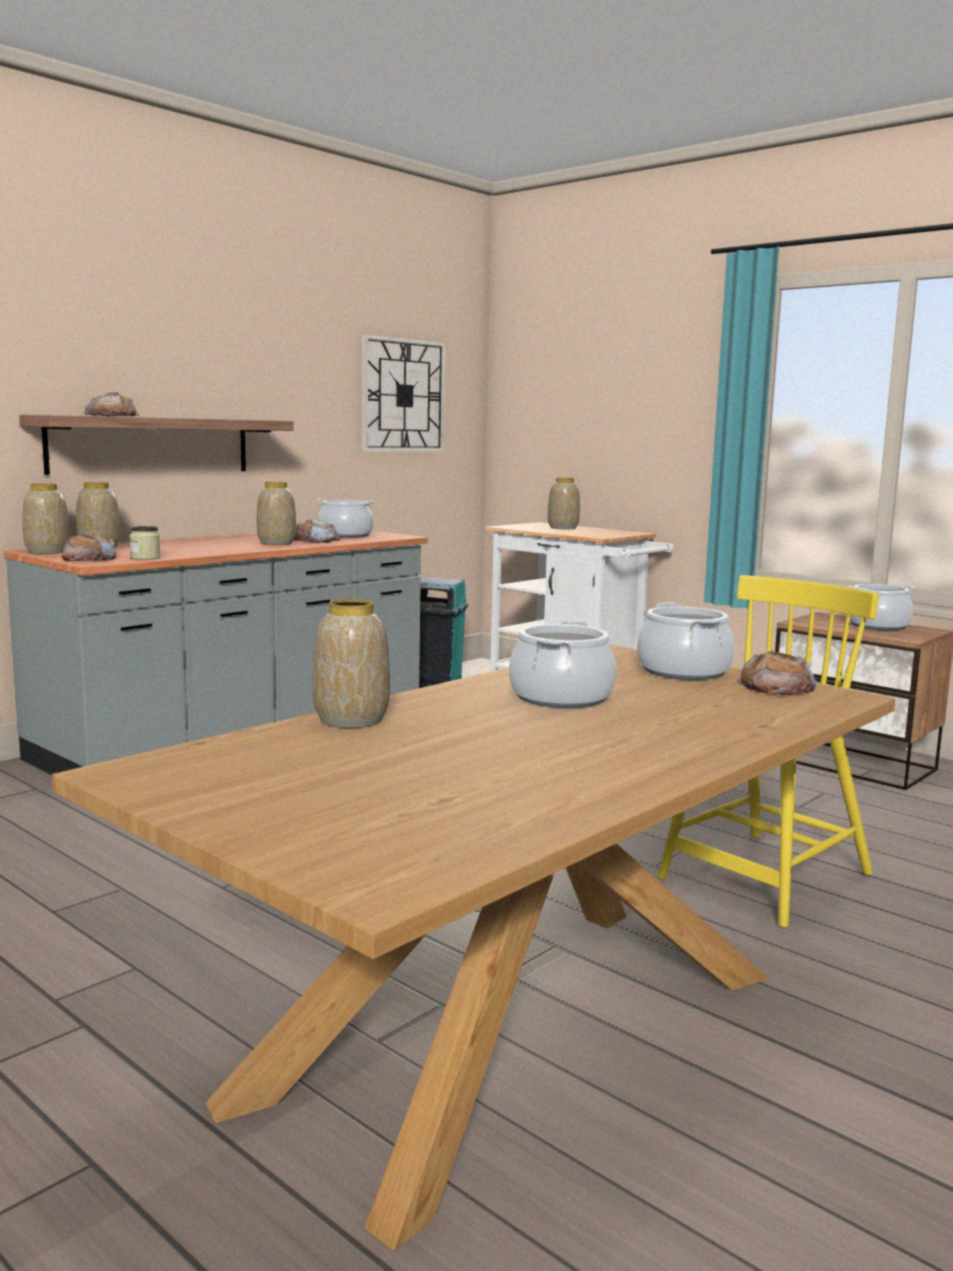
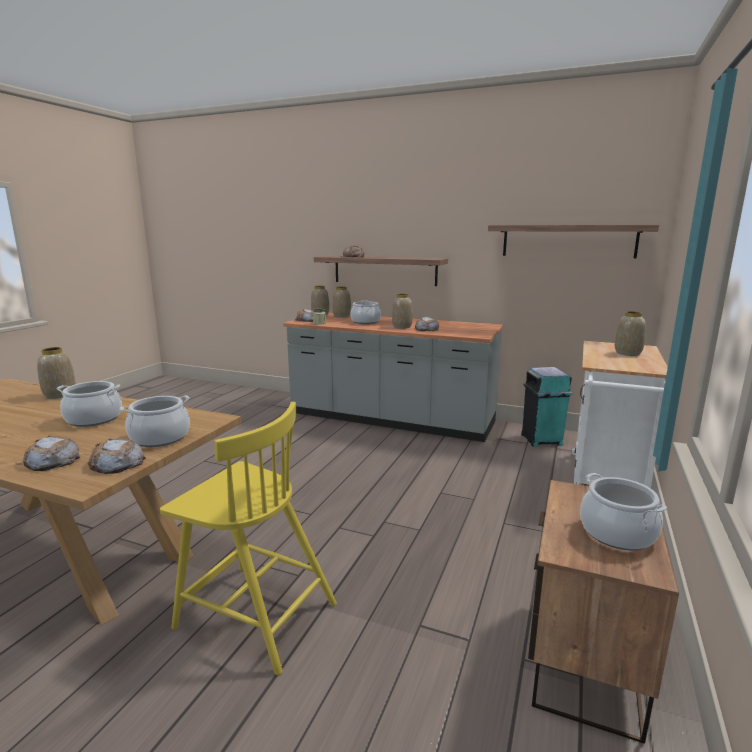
camera: 70 degrees right, 5 degrees up
(345, 535) = (459, 329): cooking pot -> cooking pot (365, 322)
(403, 395) = (568, 241): wall clock -> shelf
(757, 711) = (52, 460): none -> bread

